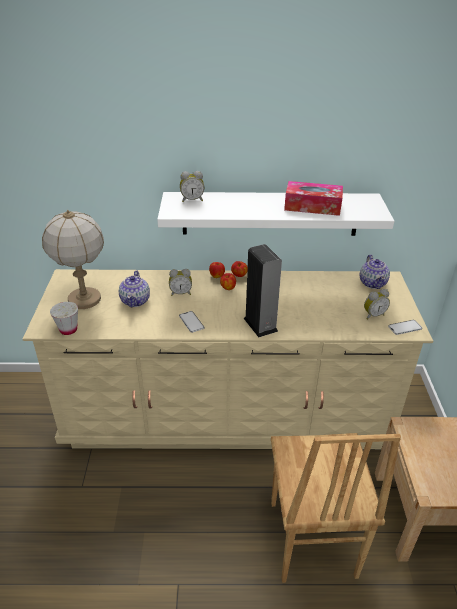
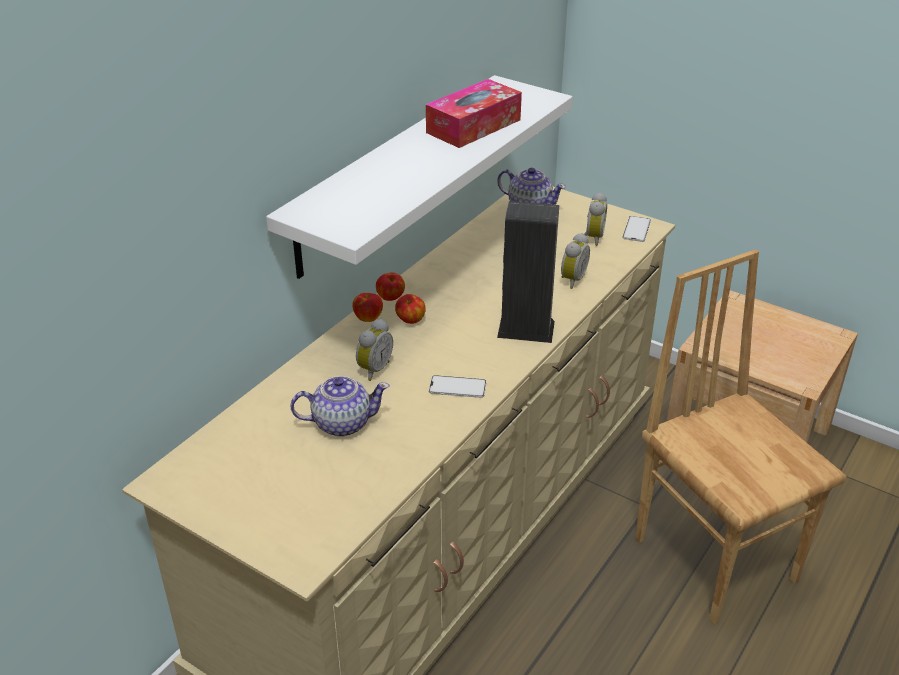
camera: 55 degrees left, 0 degrees up
(68, 330) = (342, 528): white cup -> none
(85, 299) = (271, 480): table lamp -> none
(135, 300) = (341, 423): teapot -> teapot turned 45 degrees counterclockwise
(192, 200) = (332, 201): alarm clock -> alarm clock (571, 280)
(310, 539) = (716, 557): brown chair -> brown chair turned 150 degrees counterclockwise

